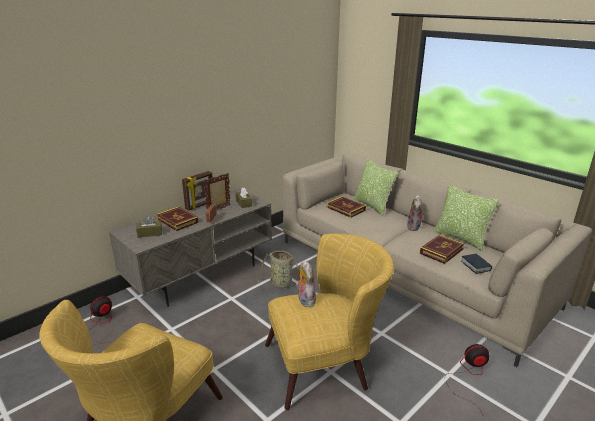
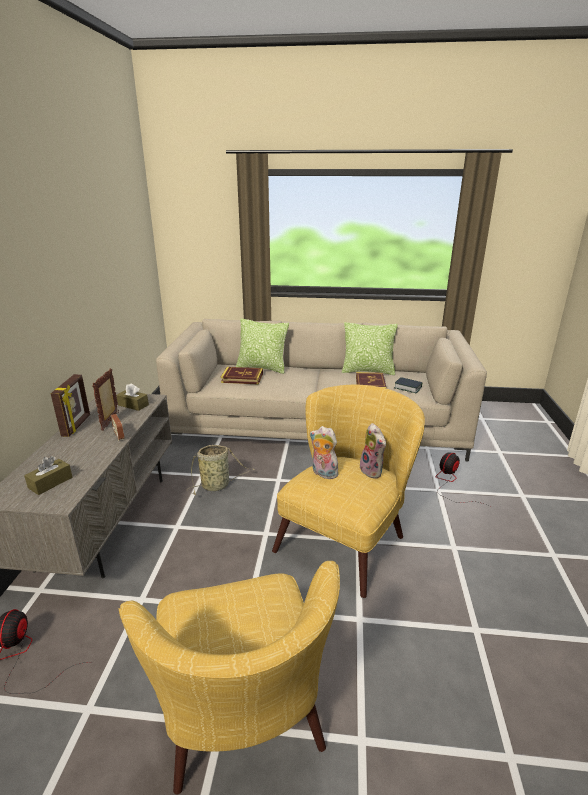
camera: 40 degrees left, 0 degrees up
(177, 221) = (70, 453): book -> none
(414, 227) = (322, 375): plush toy -> plush toy (373, 471)

